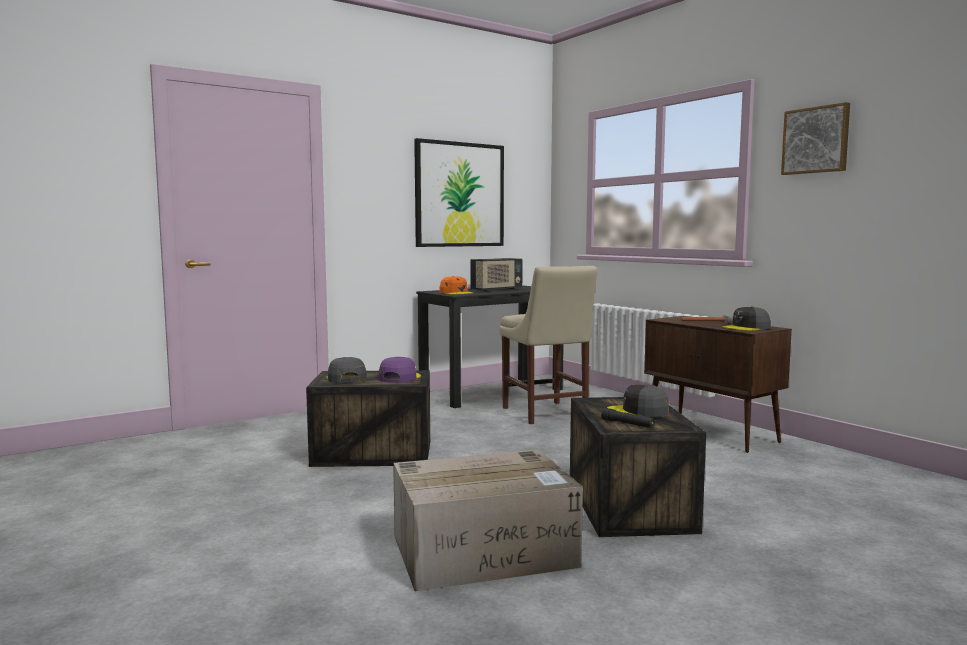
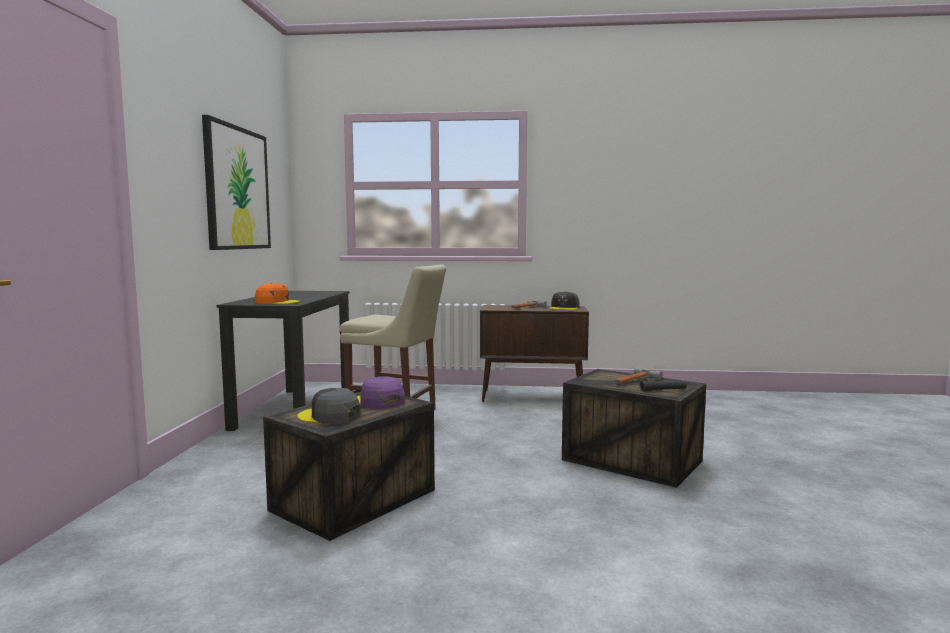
camera: 50 degrees left, 0 degrees up
(485, 551) = (662, 530): cardboard box -> none
(496, 289) = (292, 296): radio -> none
(638, 412) = (634, 381): grey cap -> hammer
(816, 140) = (583, 165): picture -> none

